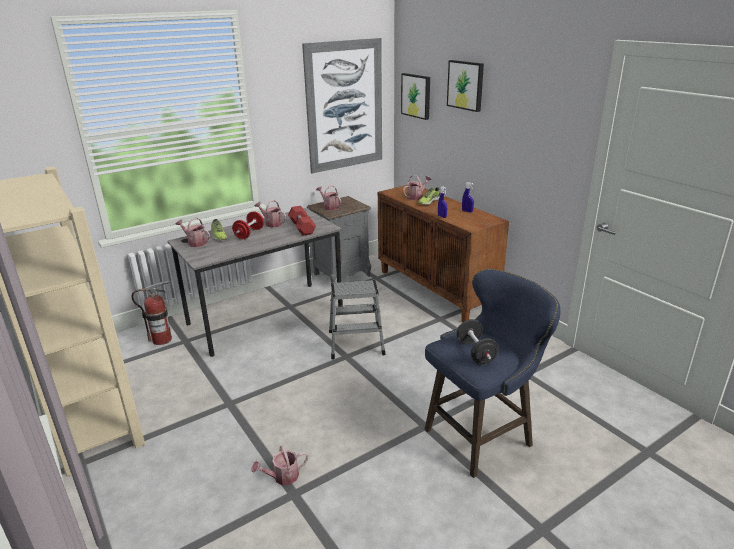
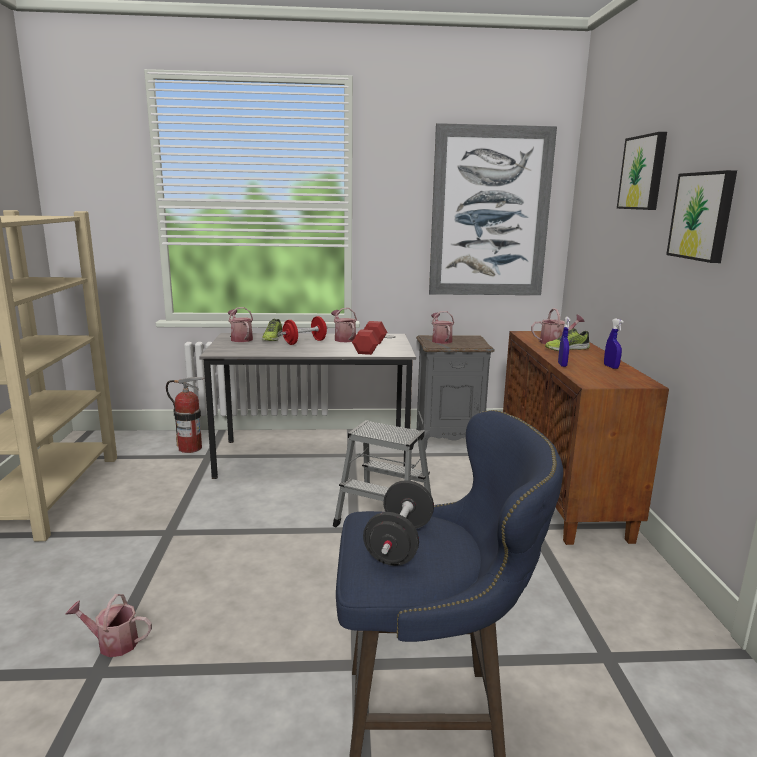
camera: 30 degrees right, 10 degrees down
(416, 95) = (591, 203): picture -> picture (703, 216)

